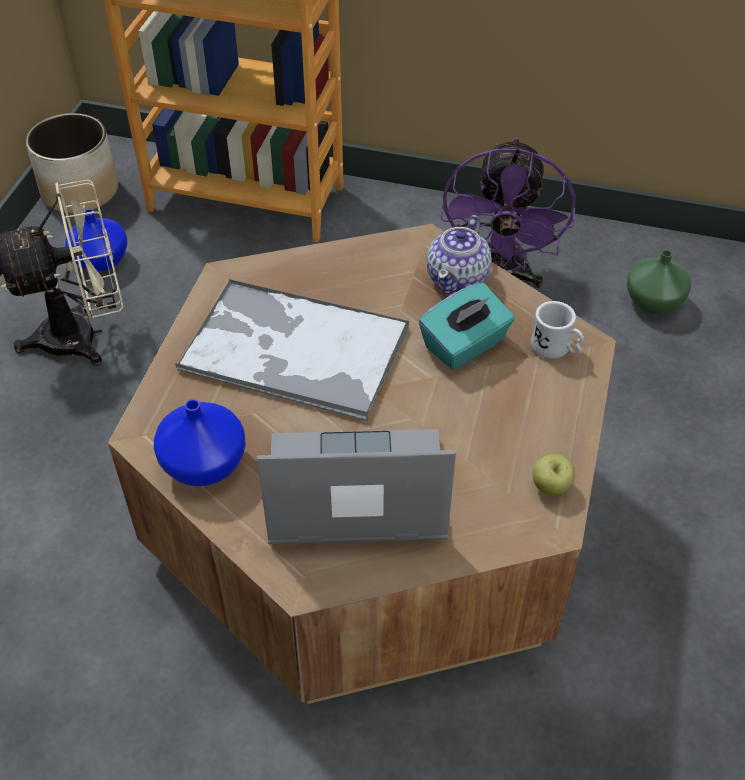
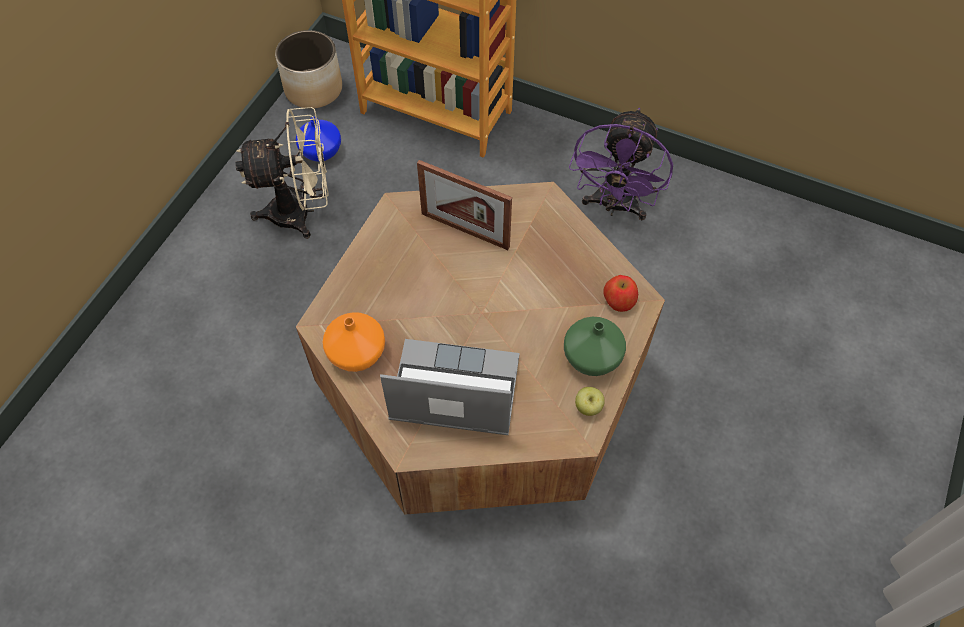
camera: 10 degrees right, 10 degrees up
(202, 463) = (356, 352): blue vase -> orange vase
(292, 349) = (432, 273): tray -> none
(326, 293) = (465, 230): none -> picture frame
(458, 278) = (562, 231): teapot -> none
(465, 345) = (554, 288): turquoise tissue box -> none
(556, 349) = (619, 300): white mug -> apple
(652, 302) = (726, 244): green vase -> green vase (590, 358)

